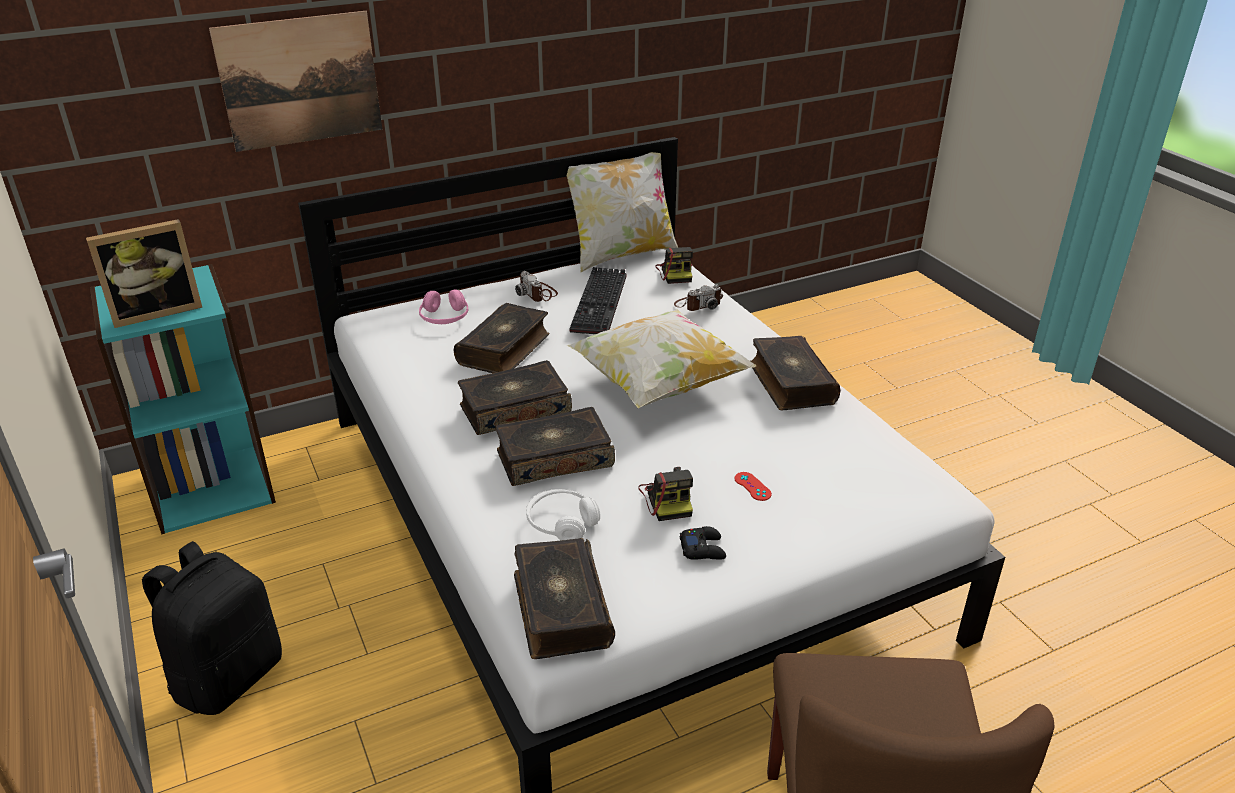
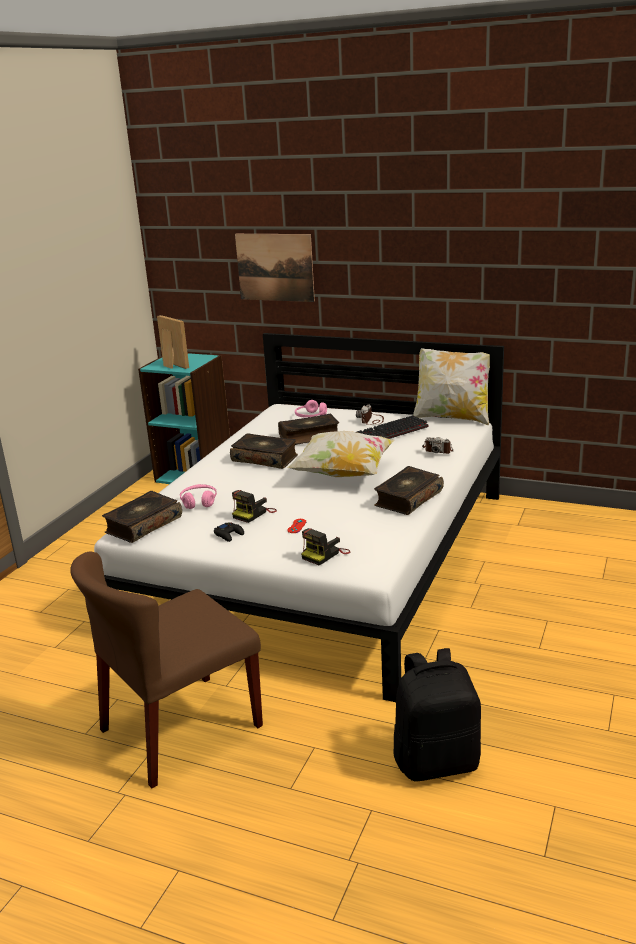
camera: 50 degrees right, 10 degrees down
(156, 311) = (171, 365): picture frame -> picture frame turned 150 degrees counterclockwise
(228, 676) = (101, 536): black backpack -> black backpack (437, 761)
(554, 458) = (243, 481): book -> none
(562, 523) = (199, 502): white headphones -> pink headphones
(676, 273) = (459, 433): camera -> camera (325, 554)

